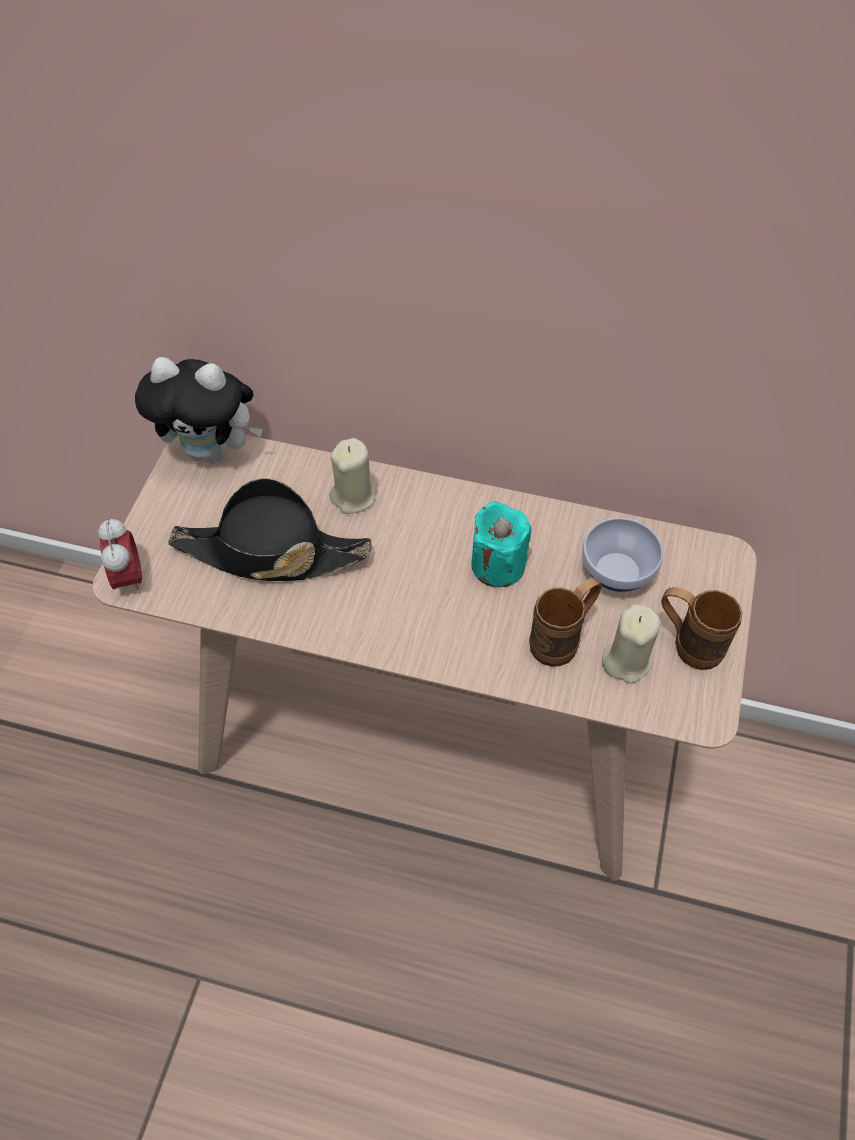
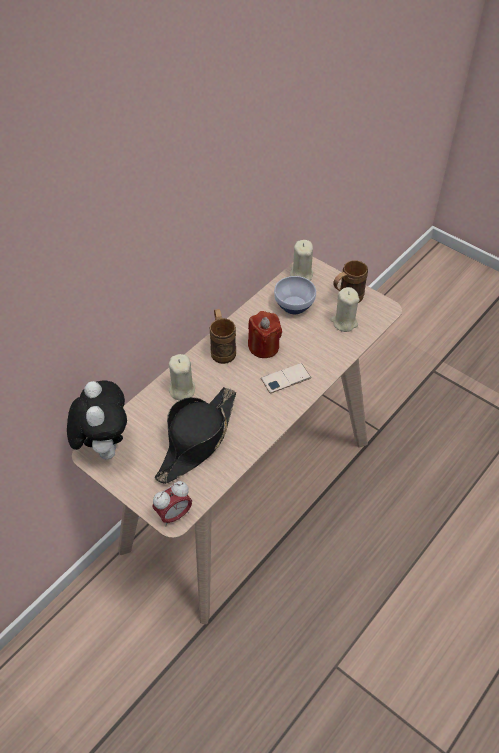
camera: 65 degrees left, 5 degrees down
(129, 578) = (174, 515): alarm clock -> alarm clock turned 135 degrees clockwise
(212, 452) = (103, 445): plush toy -> plush toy turned 45 degrees counterclockwise
(448, 620) = (286, 378): none -> phone
(498, 565) = (264, 347): turquoise candle -> red candle
(562, 639) = (320, 340): brown mug -> brown mug (222, 349)
(698, 555) = (301, 274): none -> beige candle

